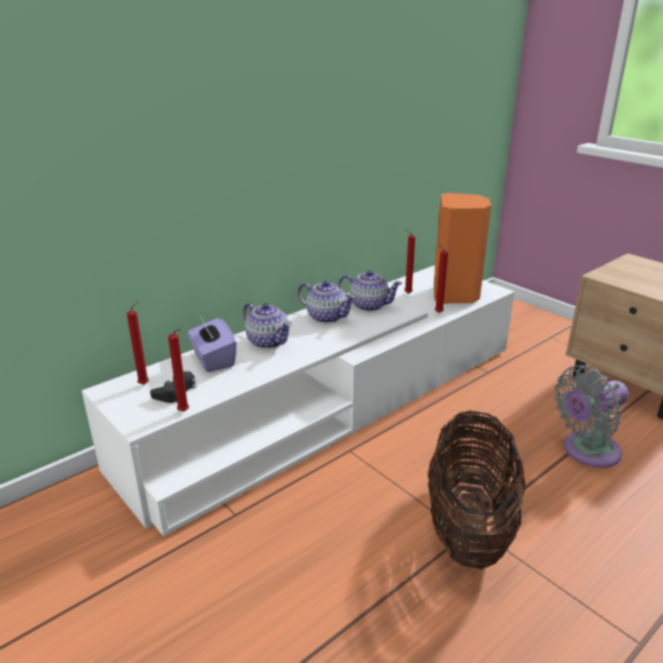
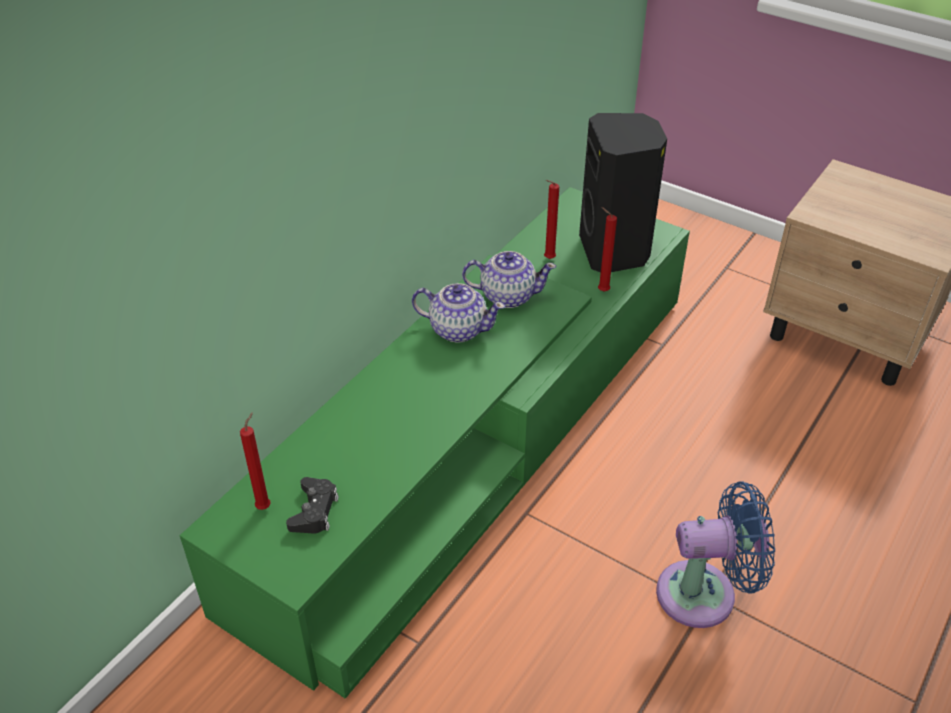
camera: 15 degrees left, 15 degrees up
(185, 412) = (345, 544): red candle -> none
(213, 359) = (336, 442): purple tissue box -> none
(268, 341) = (397, 393): teapot -> none
(331, 403) = (475, 439): white tv stand -> green tv stand
(456, 295) = (615, 252): orange speaker -> black speaker
(469, 525) = (704, 594): basket -> blue fan
(586, 451) = (812, 454): grey fan -> none

